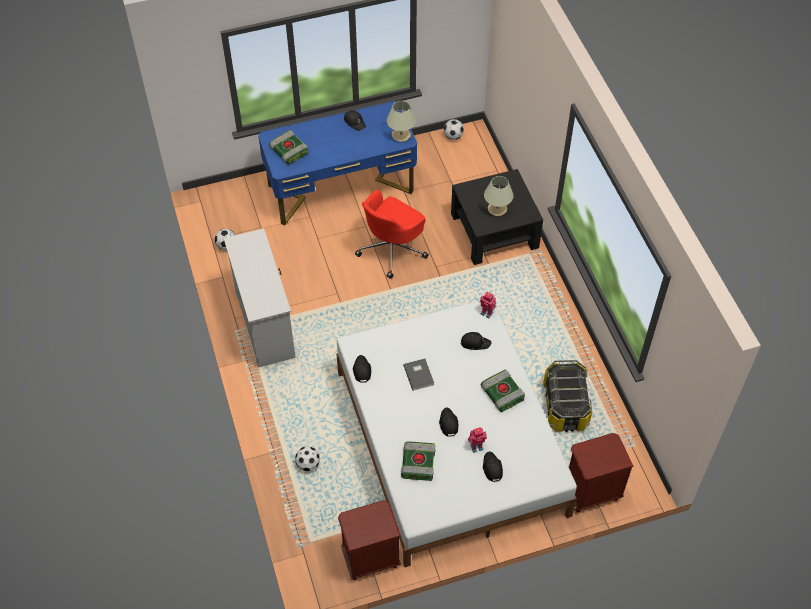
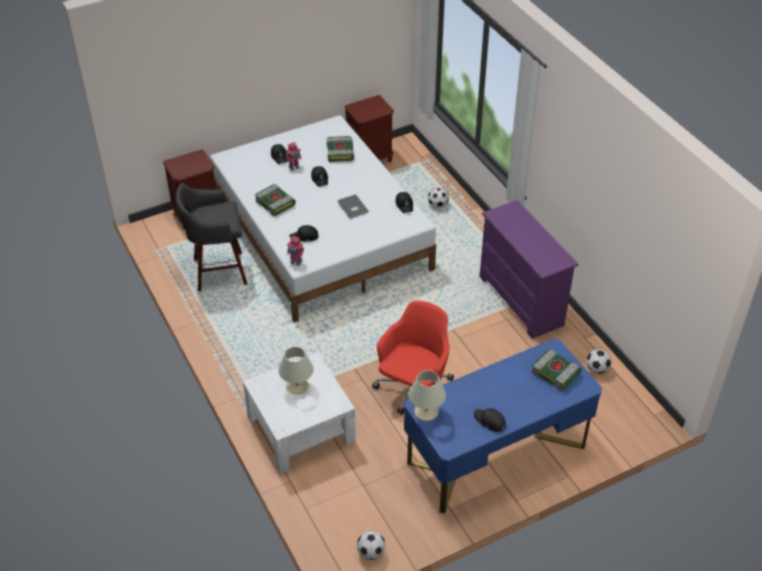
camera: 170 degrees right, 10 degrees down
(265, 324) = (521, 301): white dresser -> purple dresser
(494, 230) = (301, 428): black coffee table -> white coffee table
(566, 405) = (217, 272): storage box -> grey stool

